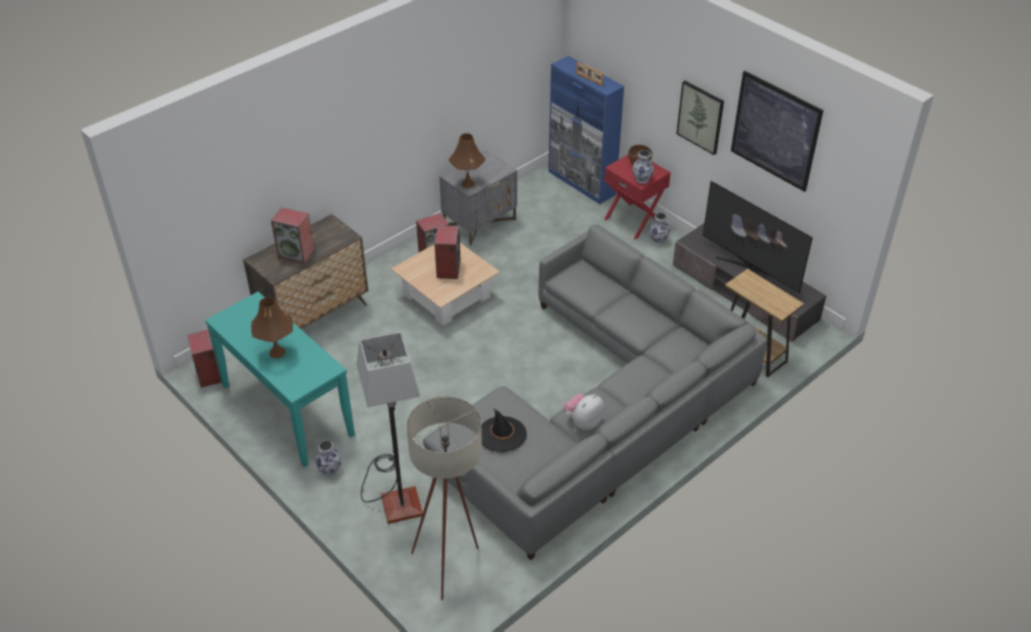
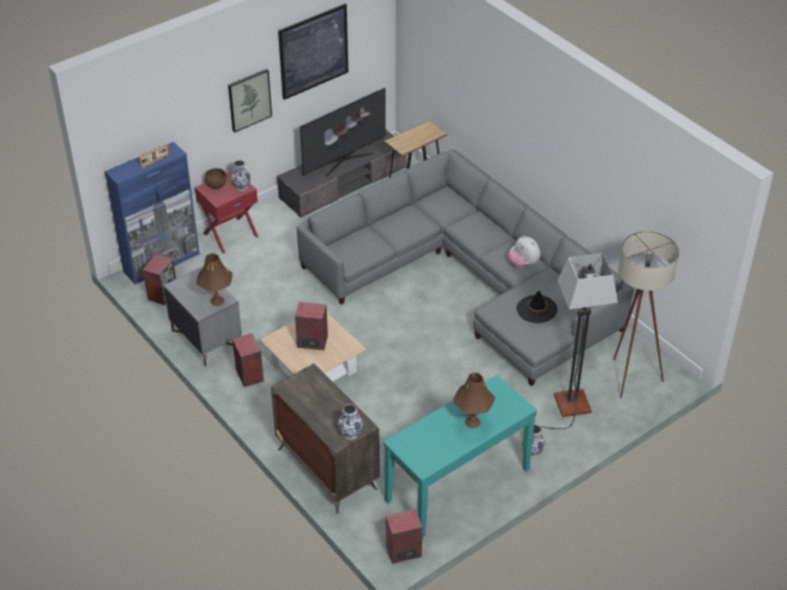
camera: 85 degrees left, 0 degrees up
(296, 253) = (332, 411): speaker -> speaker (162, 294)
(658, 240) = (263, 222): vase -> vase (350, 433)

